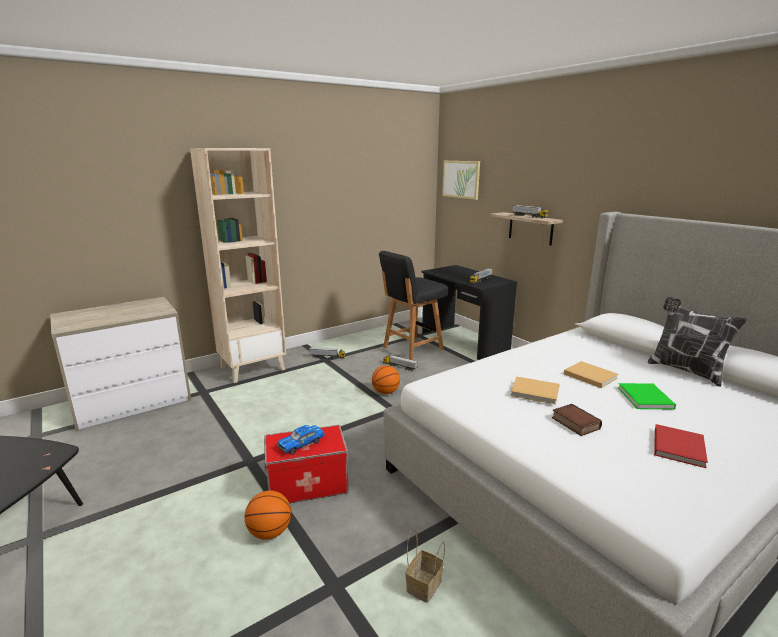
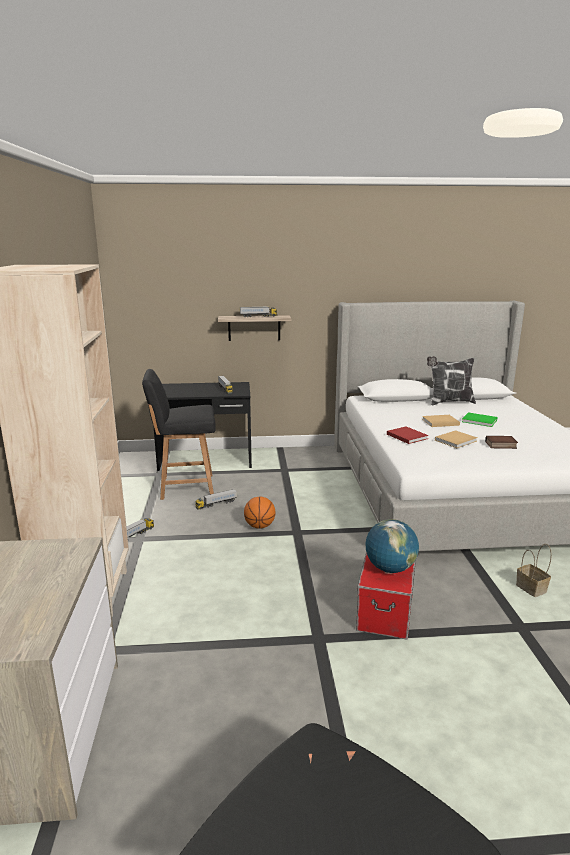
camera: 60 degrees left, 0 degrees up
(270, 532) = (444, 647): basketball -> none
(301, 444) = (390, 568): toy car -> globe
(411, 348) = (185, 486): black chair -> black chair turned 90 degrees clockwise
(461, 179) = (147, 286): picture -> none
(678, 446) = (537, 433): red book -> red book (406, 436)

